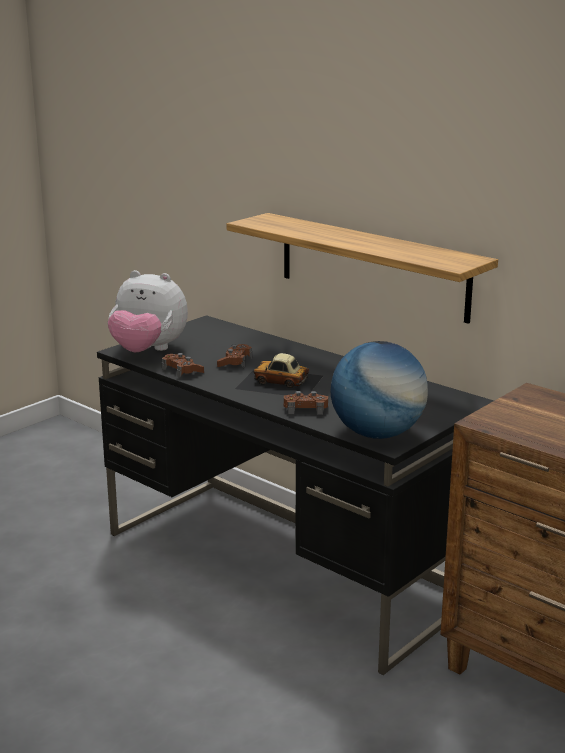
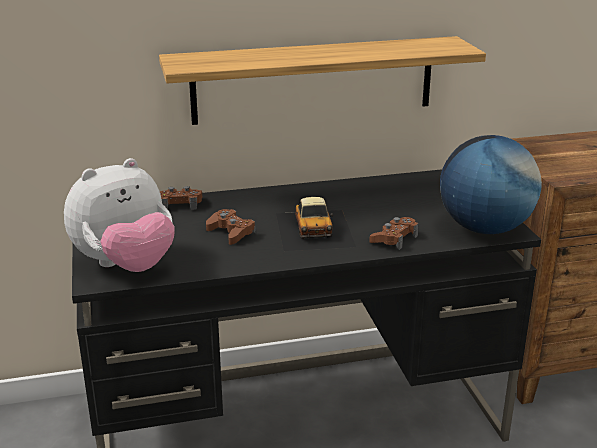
camera: 55 degrees left, 5 degrees up
(182, 370) = (213, 265): brown game controller -> brown game controller (179, 204)
(280, 382) = (314, 229): toy car -> toy car turned 60 degrees counterclockwise

